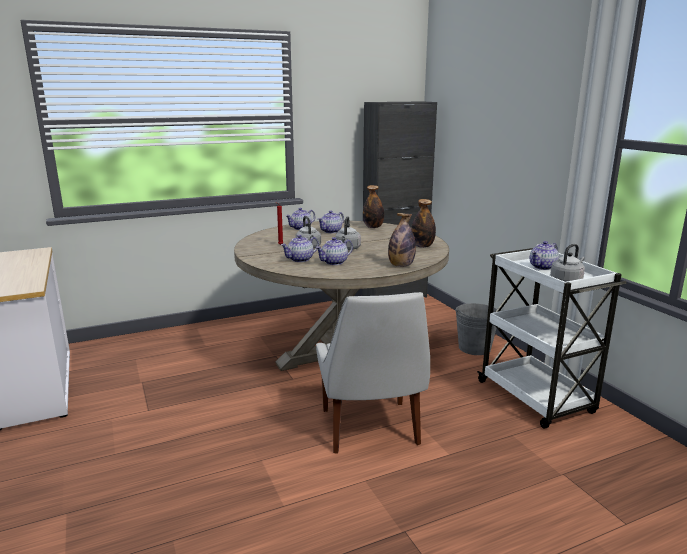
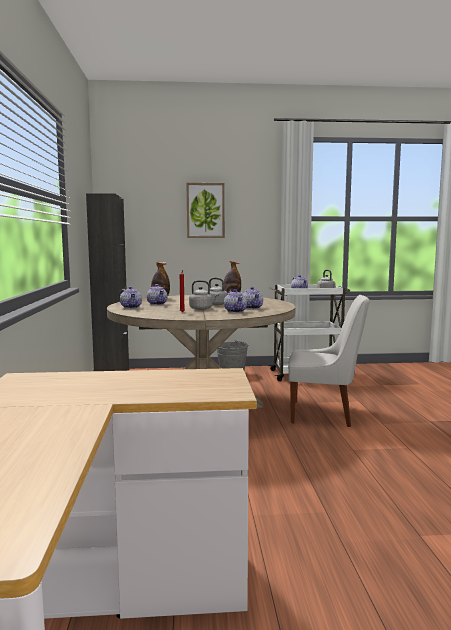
camera: 70 degrees left, 10 degrees down
(401, 266) = (274, 301): bottle -> none
(505, 120) = (205, 210): none -> picture

